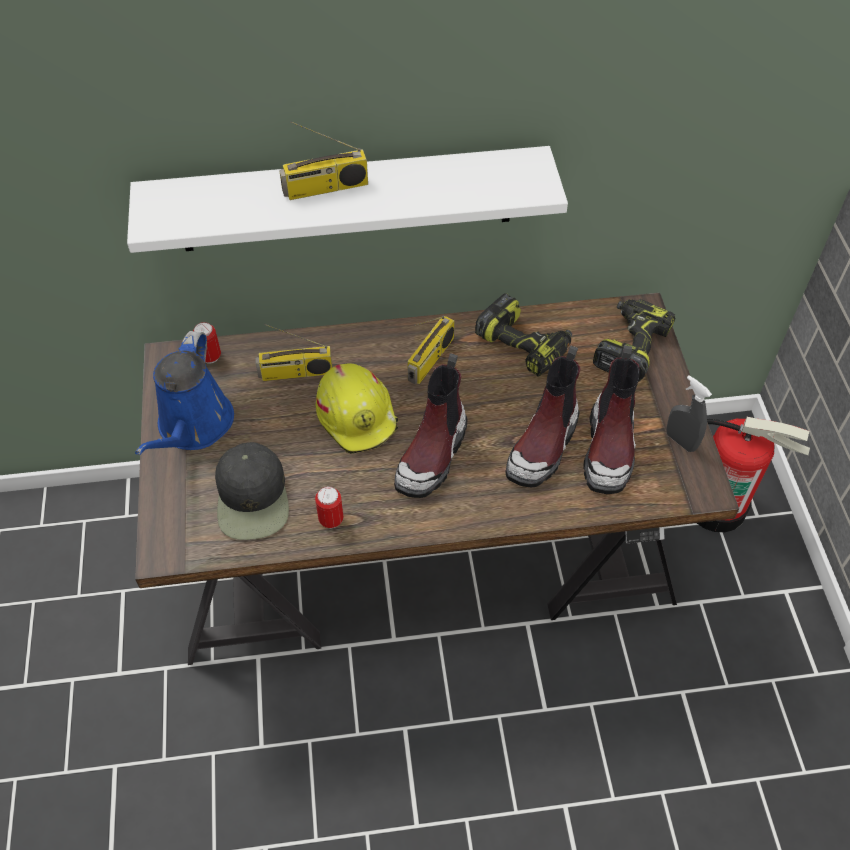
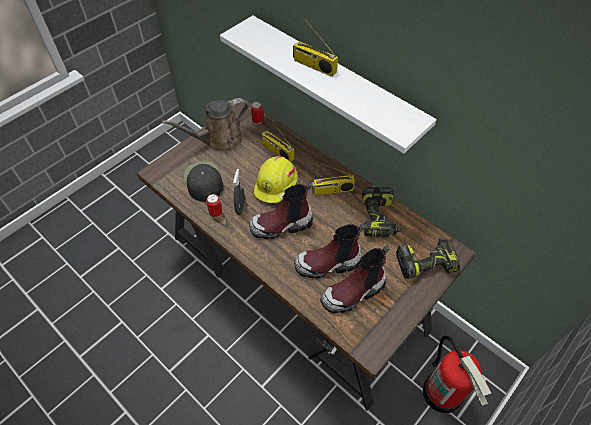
camera: 50 degrees right, 0 degrees up
(193, 427) = (219, 140): blue watering can -> brown watering can
(253, 498) = (203, 181): black cap -> black cap turned 120 degrees clockwise
(680, 441) = (390, 321): grey spray bottle -> grey spray bottle (240, 207)

